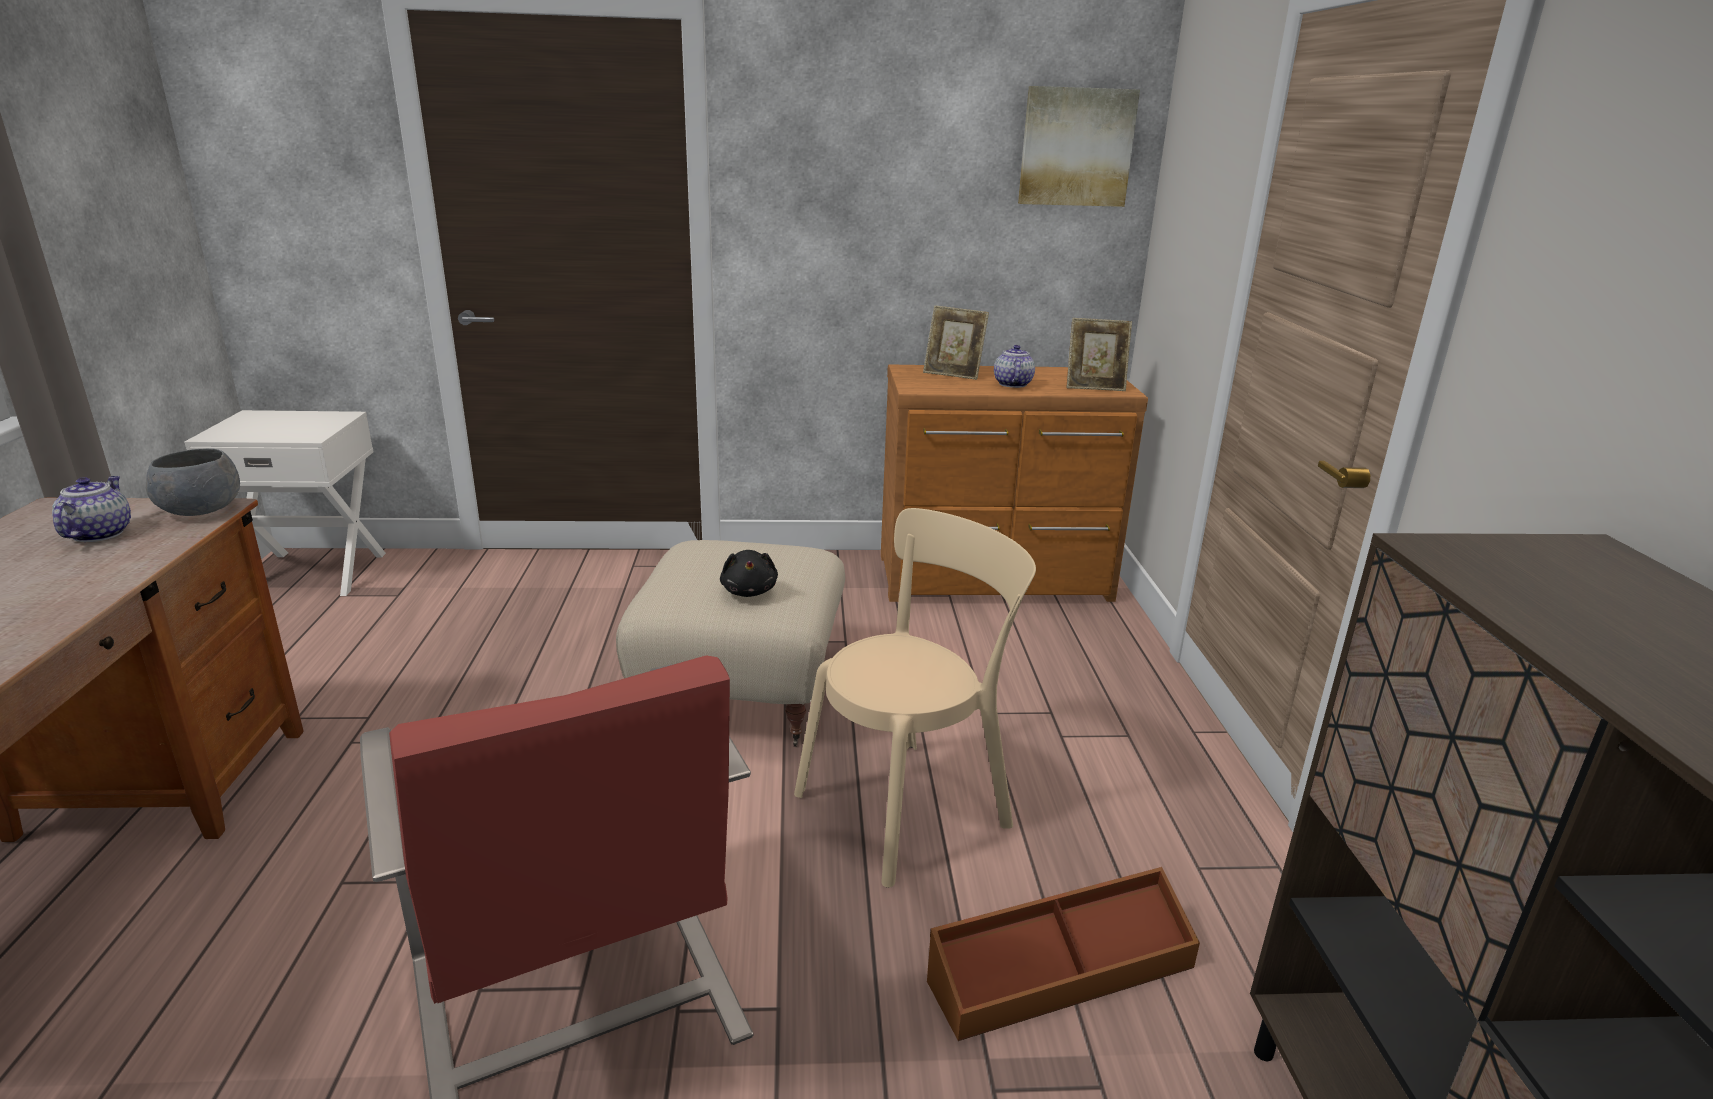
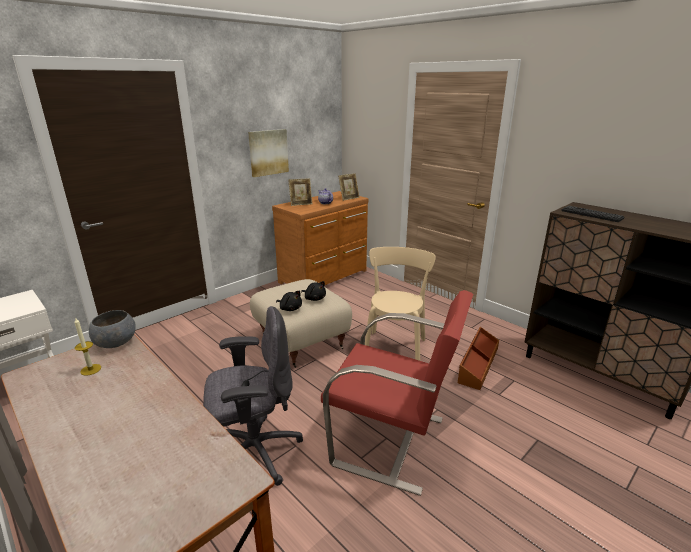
camera: 40 degrees left, 0 degrees up
(99, 534) = (90, 369): teapot -> candle
(366, 847) = (254, 452): none -> grey office chair
(674, 591) = (290, 308): none -> black plush toy
(1076, 147) = (318, 114): picture -> picture (268, 152)
(1544, 592) = (591, 214): none -> keyboard

